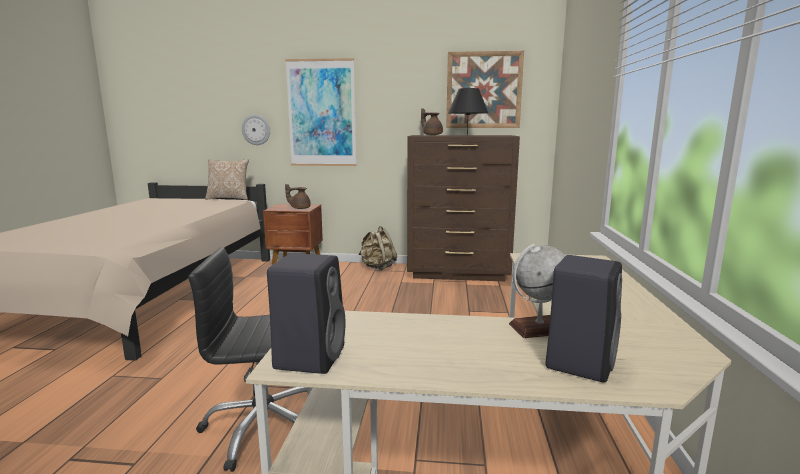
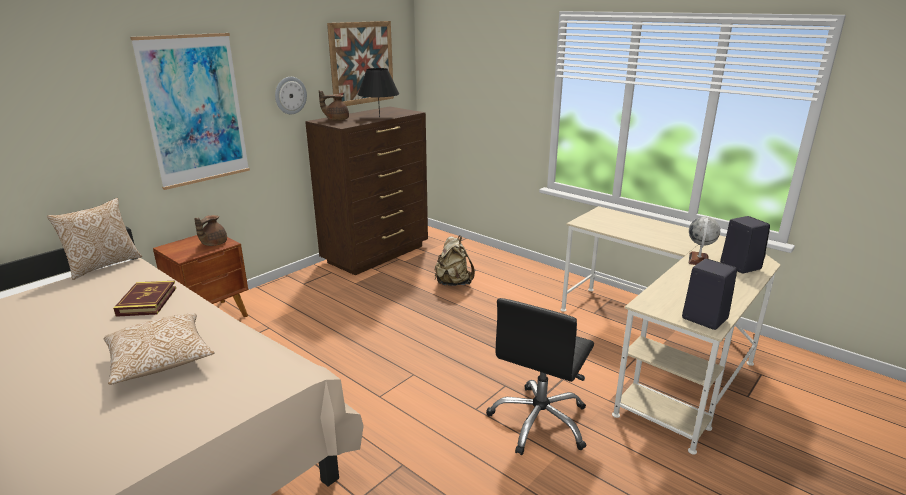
camera: 55 degrees left, 10 degrees up
(111, 226) = (160, 361): none -> pillow
(187, 210) = (147, 301): none -> book
(256, 130) = (96, 149): wall clock -> wall clock (290, 95)
(377, 268) = (299, 280): beige backpack -> beige backpack (453, 283)

